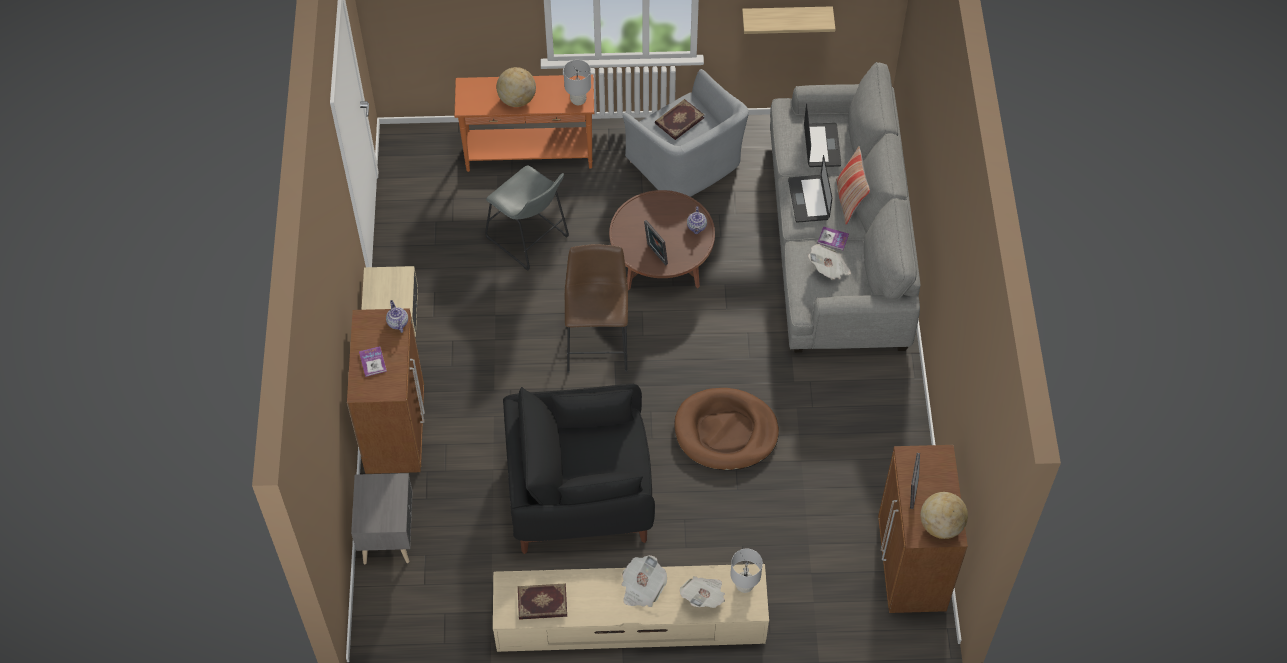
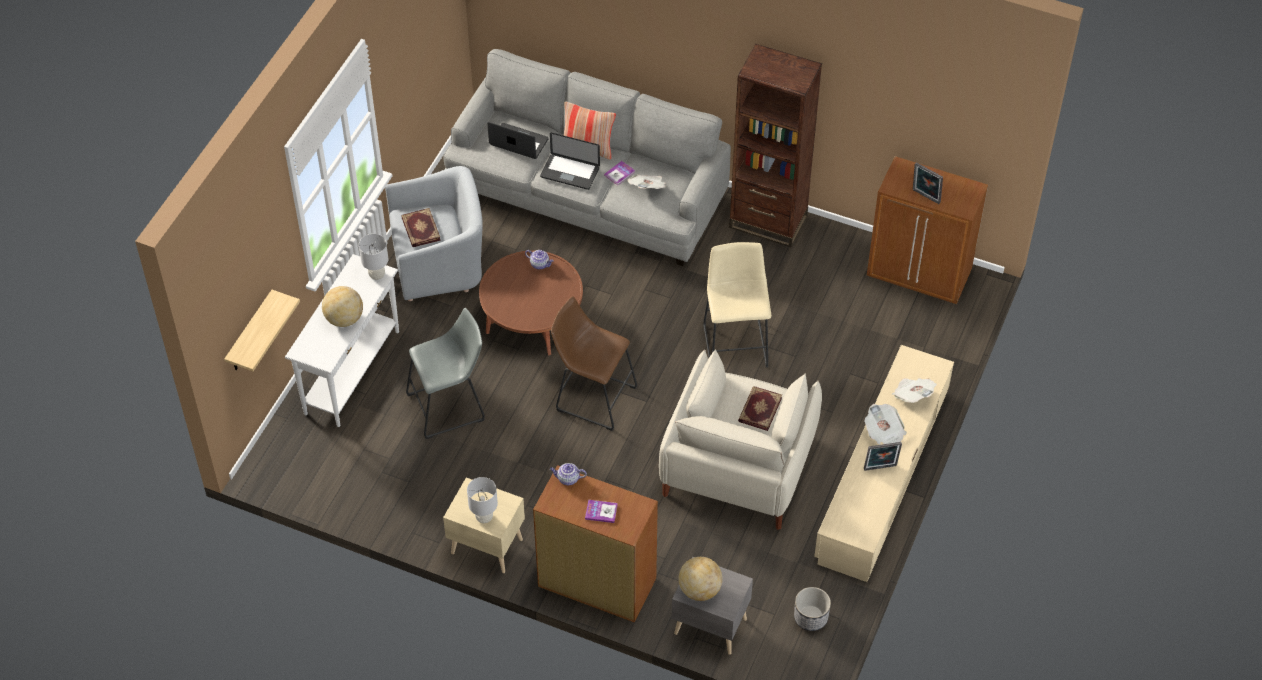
camera: 65 degrees left, 5 degrees down
(434, 616) = (810, 617): none -> planter
(530, 154) = (351, 371): orange console table -> white console table
(542, 601) = (864, 507): book -> book (759, 409)
(579, 490) = (738, 465): black armchair -> beige armchair
(655, 255) = (552, 303): picture frame -> picture frame (880, 469)
(726, 432) = (735, 342): brown dog bed -> beige stool
(745, 586) = (916, 365): grey table lamp -> grey table lamp (485, 517)
(786, 18) = (417, 80): shelf -> shelf (250, 333)
(895, 402) = (768, 221): none -> brown bookcase
(941, 525) = (963, 192): globe -> globe (699, 590)

